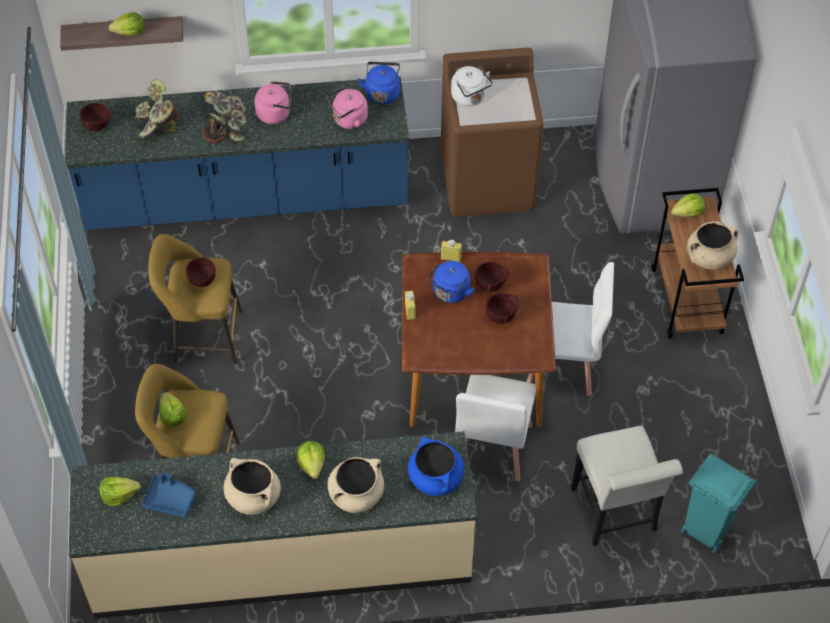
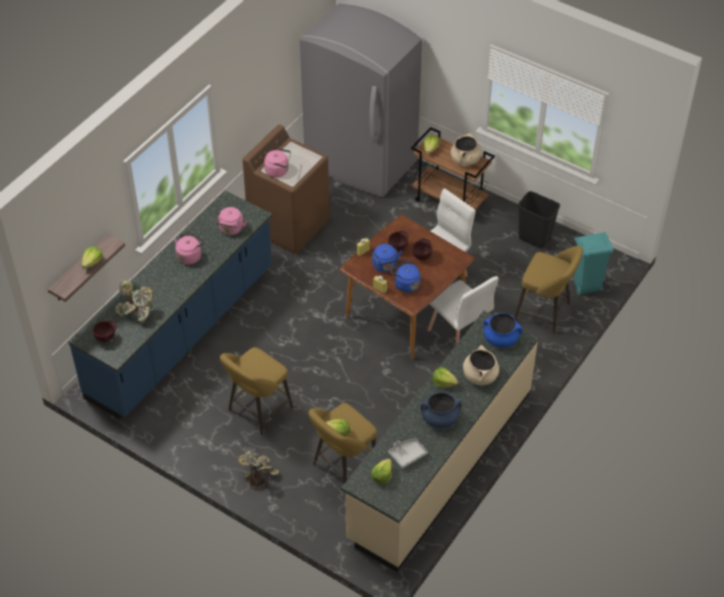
camera: 50 degrees left, 5 degrees down
(170, 500) = (407, 455): blue tray -> grey tray
(202, 283) = (260, 366): brown bowl -> none
(227, 128) = (175, 282): potted plant -> potted plant (257, 473)
(253, 497) = (440, 419): beige cooking pot -> blue cooking pot
(382, 93) = (228, 204): blue kettle -> blue kettle (405, 284)
(470, 98) = (278, 171): white kettle -> pink kettle
(616, 515) = (545, 313): white chair -> yellow stool
(724, 425) = (534, 238): none -> black trash can

